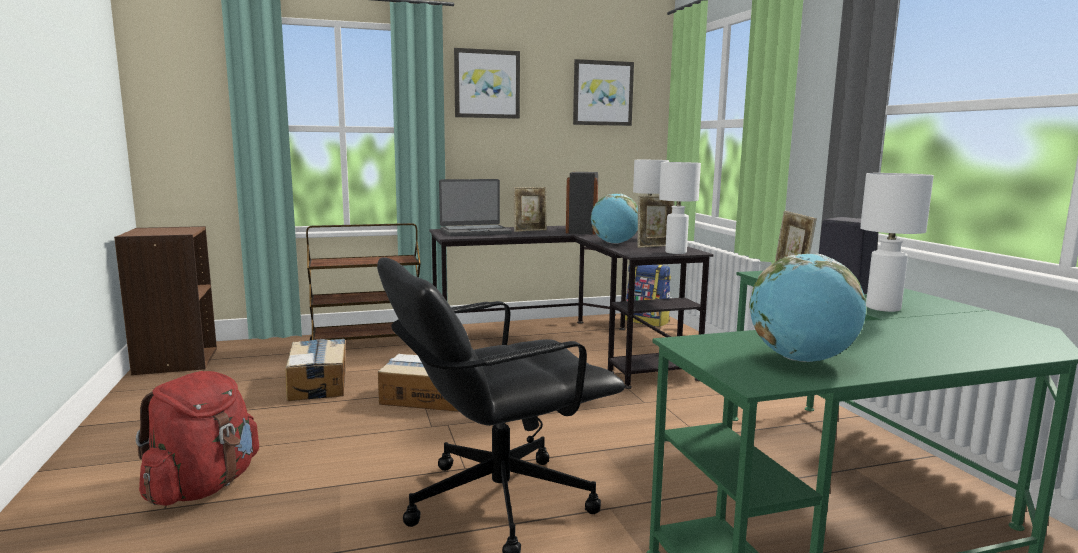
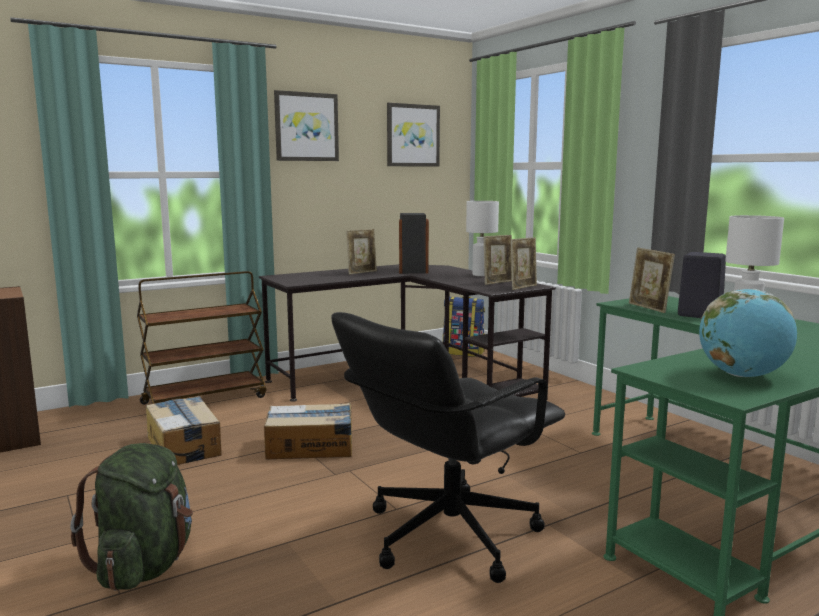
camera: 15 degrees left, 0 degrees up
(203, 487) = (145, 565): red backpack -> green backpack
(475, 232) = (310, 276): laptop -> none
(614, 243) = (458, 281): globe -> none
(676, 252) = (523, 287): white table lamp -> picture frame

